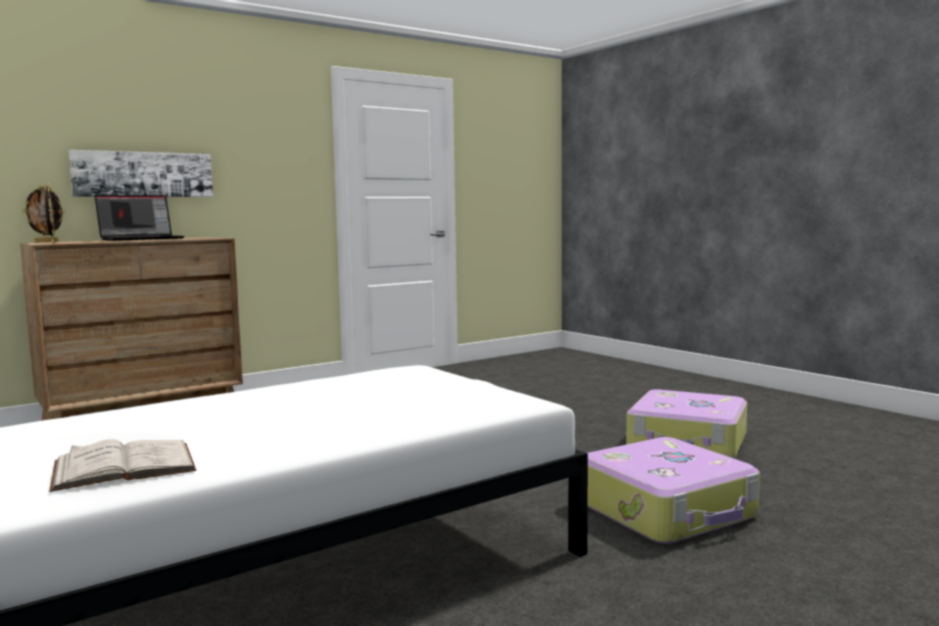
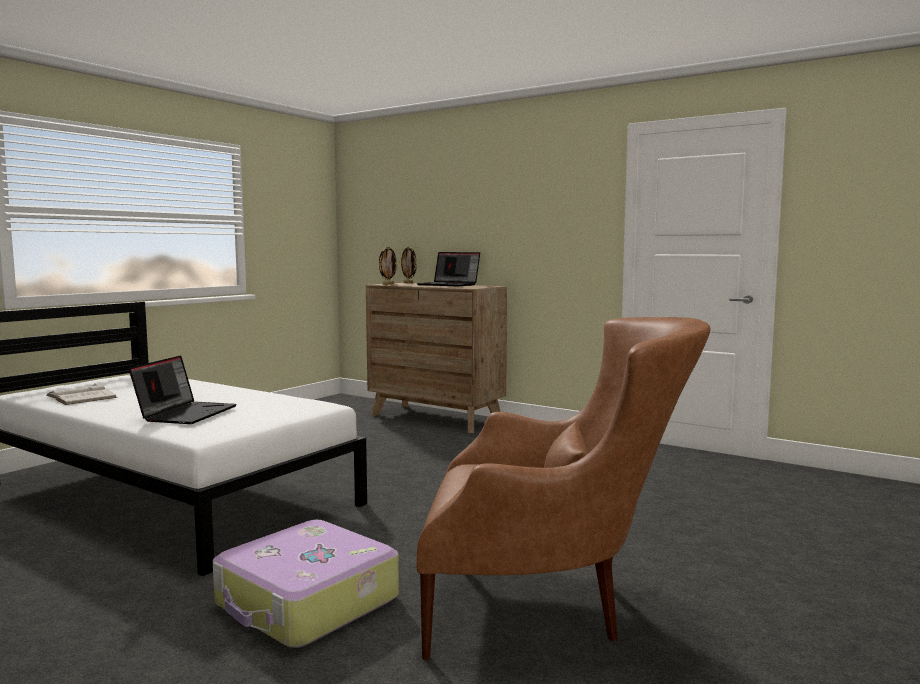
camera: 70 degrees right, 0 degrees up
(143, 174) = (472, 236): picture -> none
(388, 408) = (186, 413): none -> laptop
(688, 442) = (552, 605): suitcase -> brown armchair

